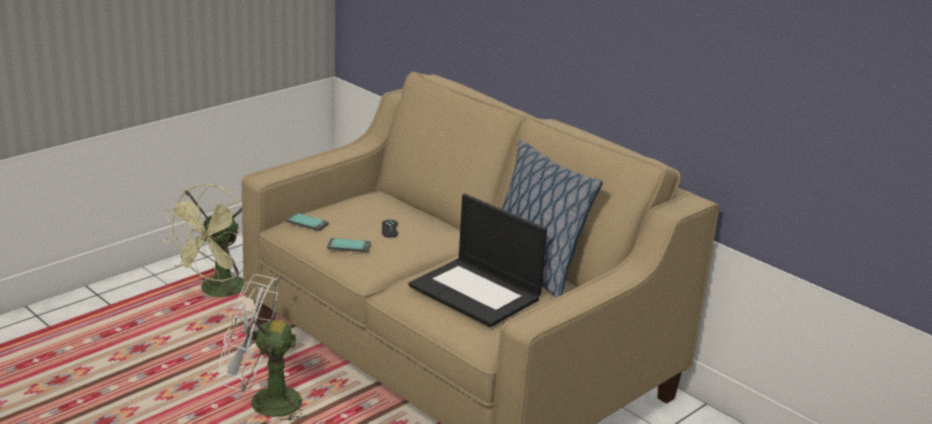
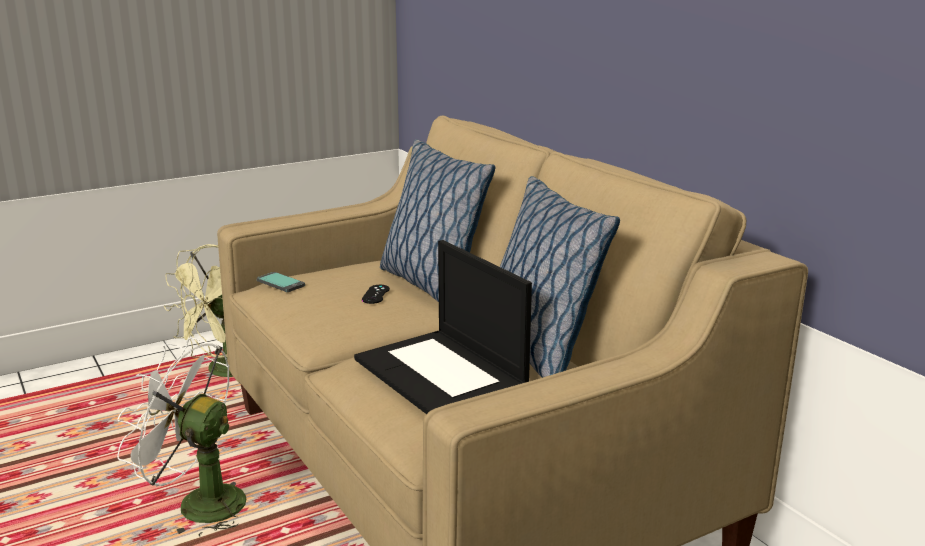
camera: 15 degrees right, 5 degrees down
(349, 246) = (312, 310): phone -> none
(425, 216) = (431, 285): none -> pillow

